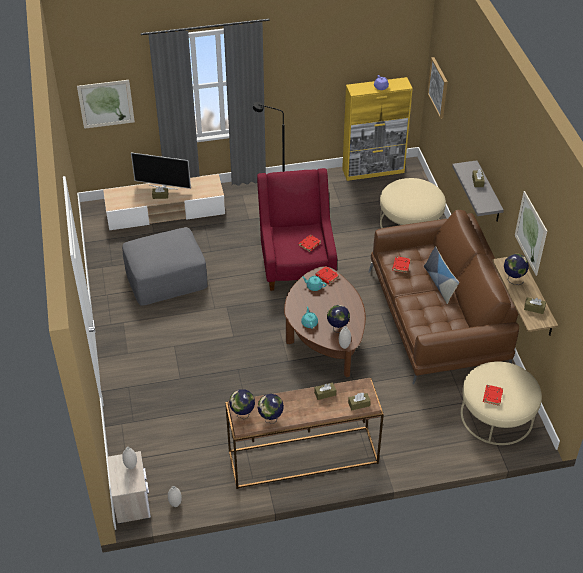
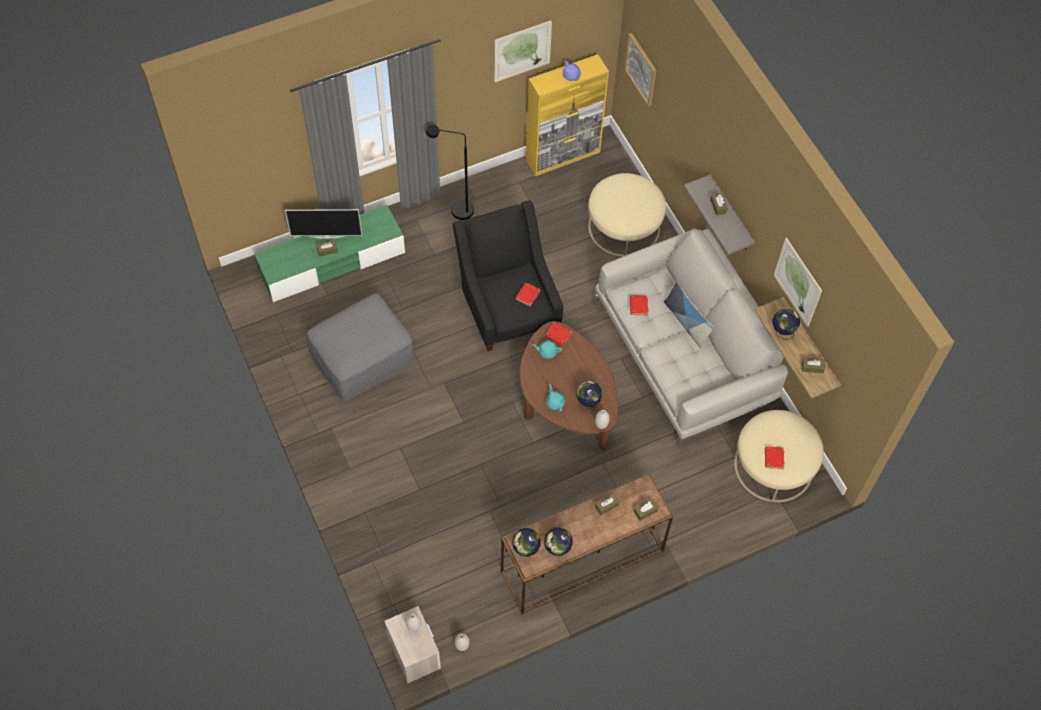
camera: 15 degrees left, 15 degrees up
(106, 104) = (249, 164): picture -> picture (522, 51)
(165, 212) = (332, 262): beige tv stand -> green tv stand
(297, 263) = (508, 307): red armchair -> black armchair
(437, 319) = (684, 353): brown sofa -> grey sofa

